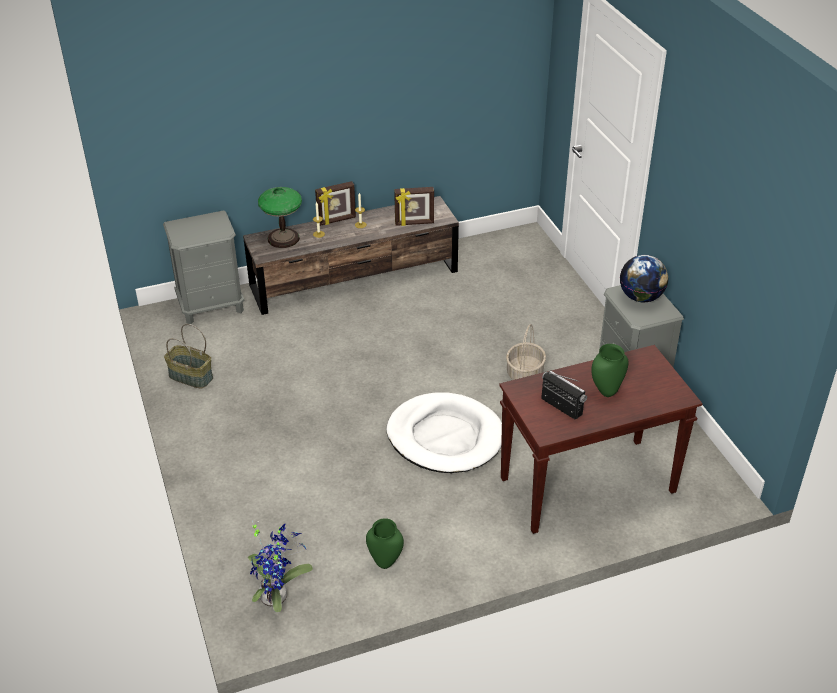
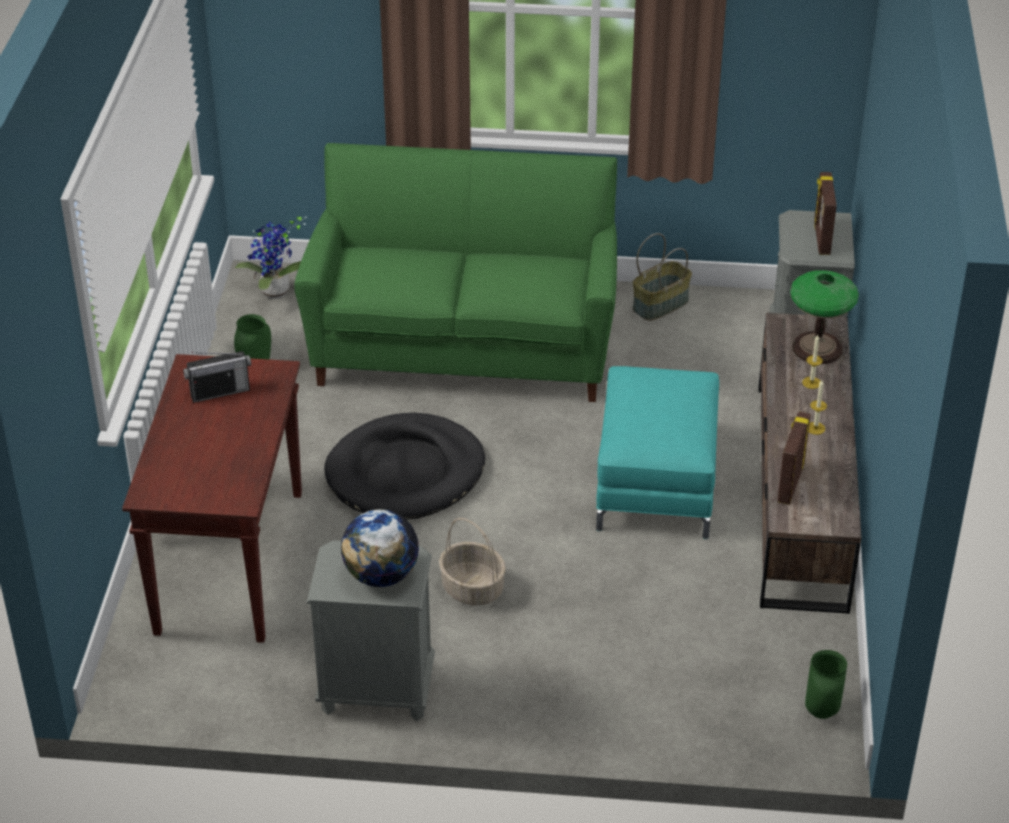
camera: 115 degrees right, 0 degrees up
(289, 457) = (464, 346): none -> green sofa
(337, 220) = (840, 408): picture frame -> picture frame (821, 238)
(381, 330) = (656, 483): none -> turquoise ottoman
(445, 437) = (406, 473): white dog bed -> black dog bed
(606, 392) = (210, 436): green vase -> green vase (820, 712)

